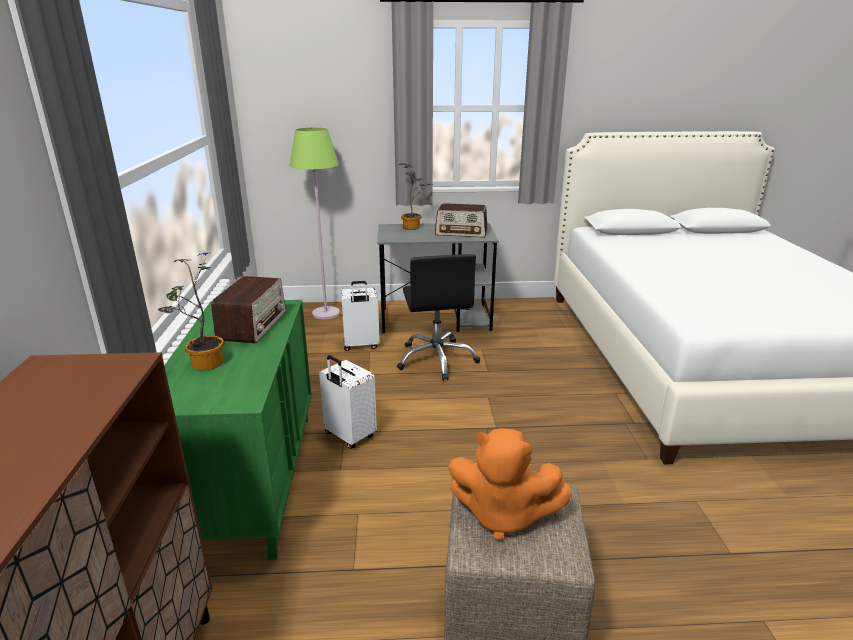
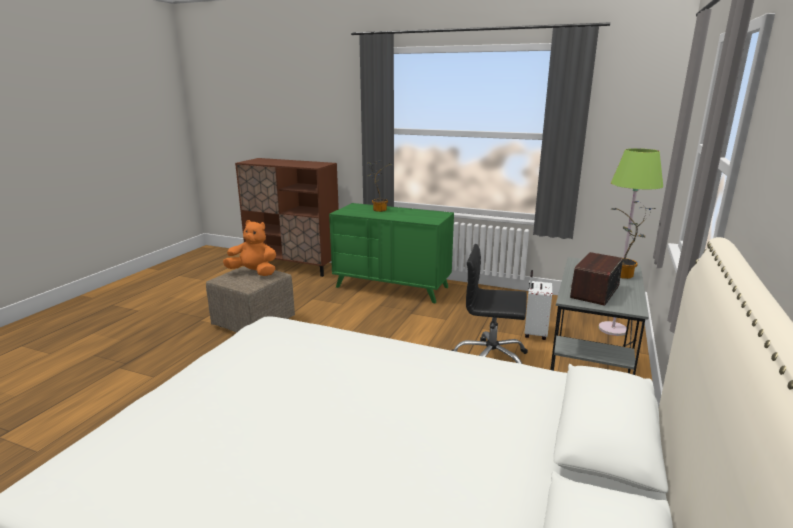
camera: 115 degrees right, 5 degrees down
(253, 325) = (411, 216): radio -> none
(349, 436) = (407, 311): white suitcase -> none
(503, 515) = (254, 273): orange plush toy -> orange plush toy turned 60 degrees clockwise

